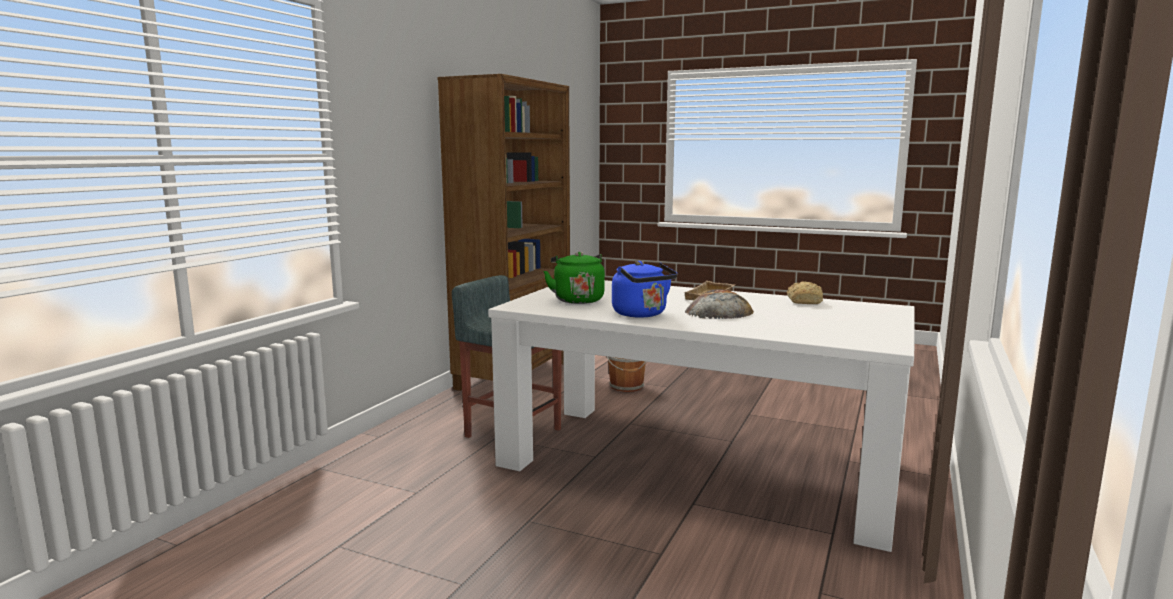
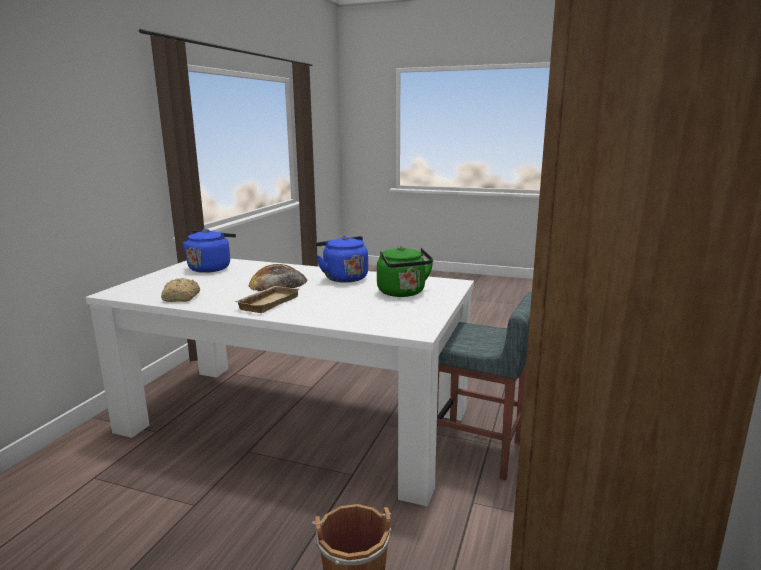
camera: 175 degrees right, 5 degrees up
(839, 331) = (211, 268): none -> blue kettle

